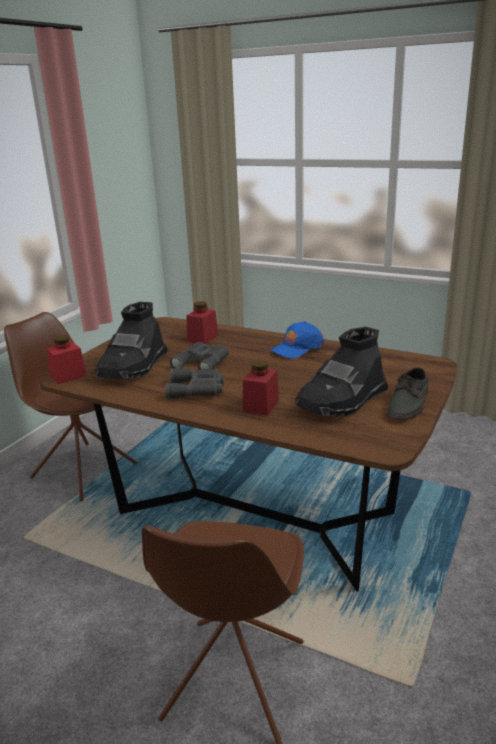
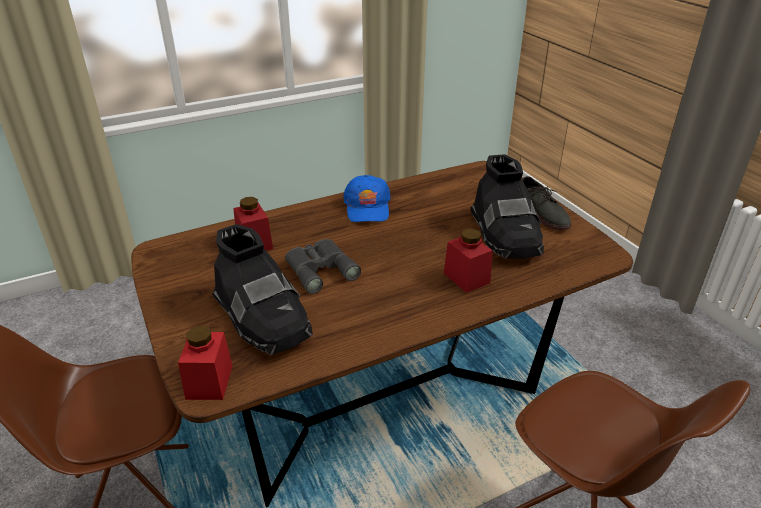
camera: 55 degrees left, 10 degrees up
(197, 389) = (383, 298): grey binoculars -> none

